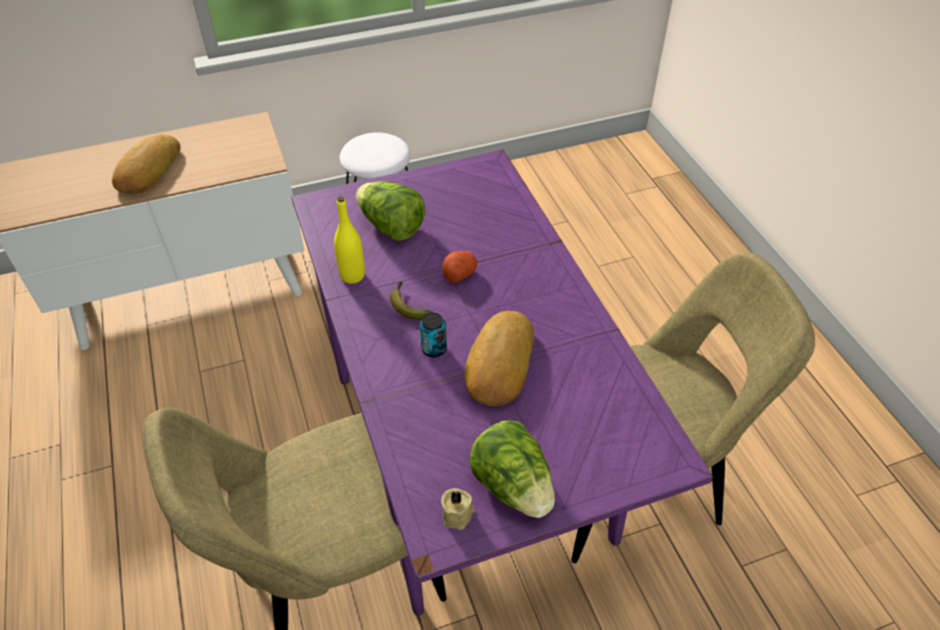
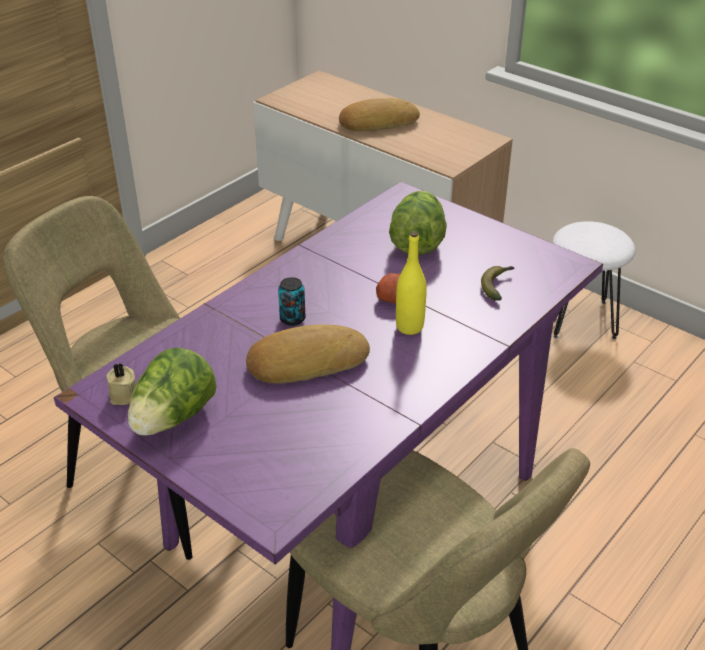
camera: 60 degrees right, 10 degrees down
(352, 275) = (338, 245): yellow bottle -> yellow bottle (409, 327)
(408, 305) = (331, 286): banana -> banana (497, 285)

